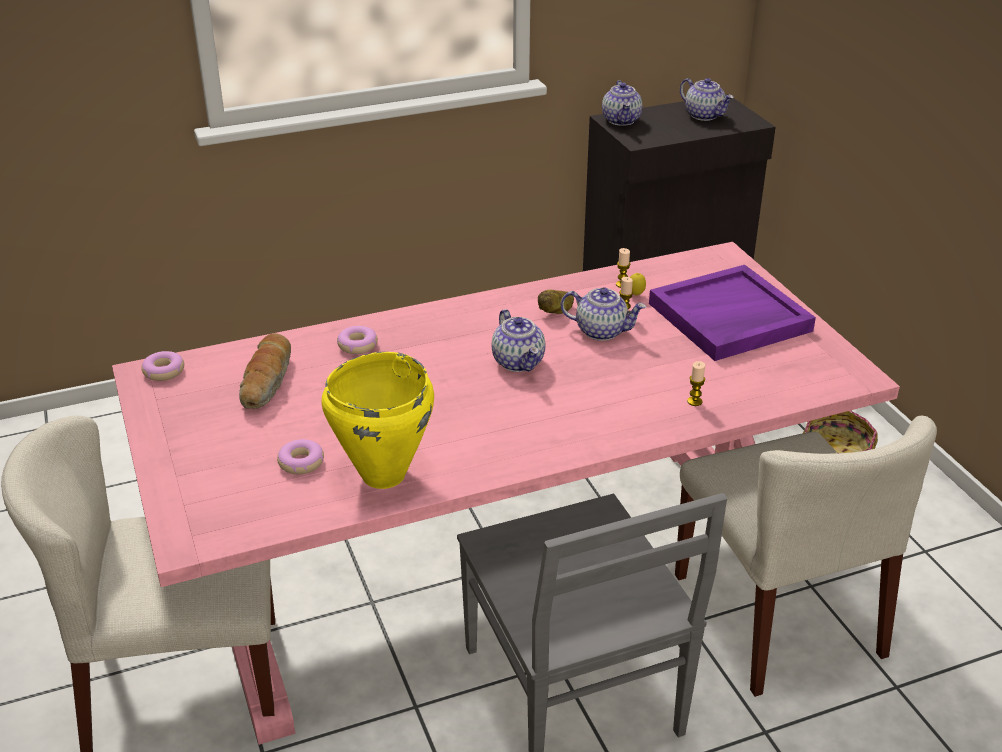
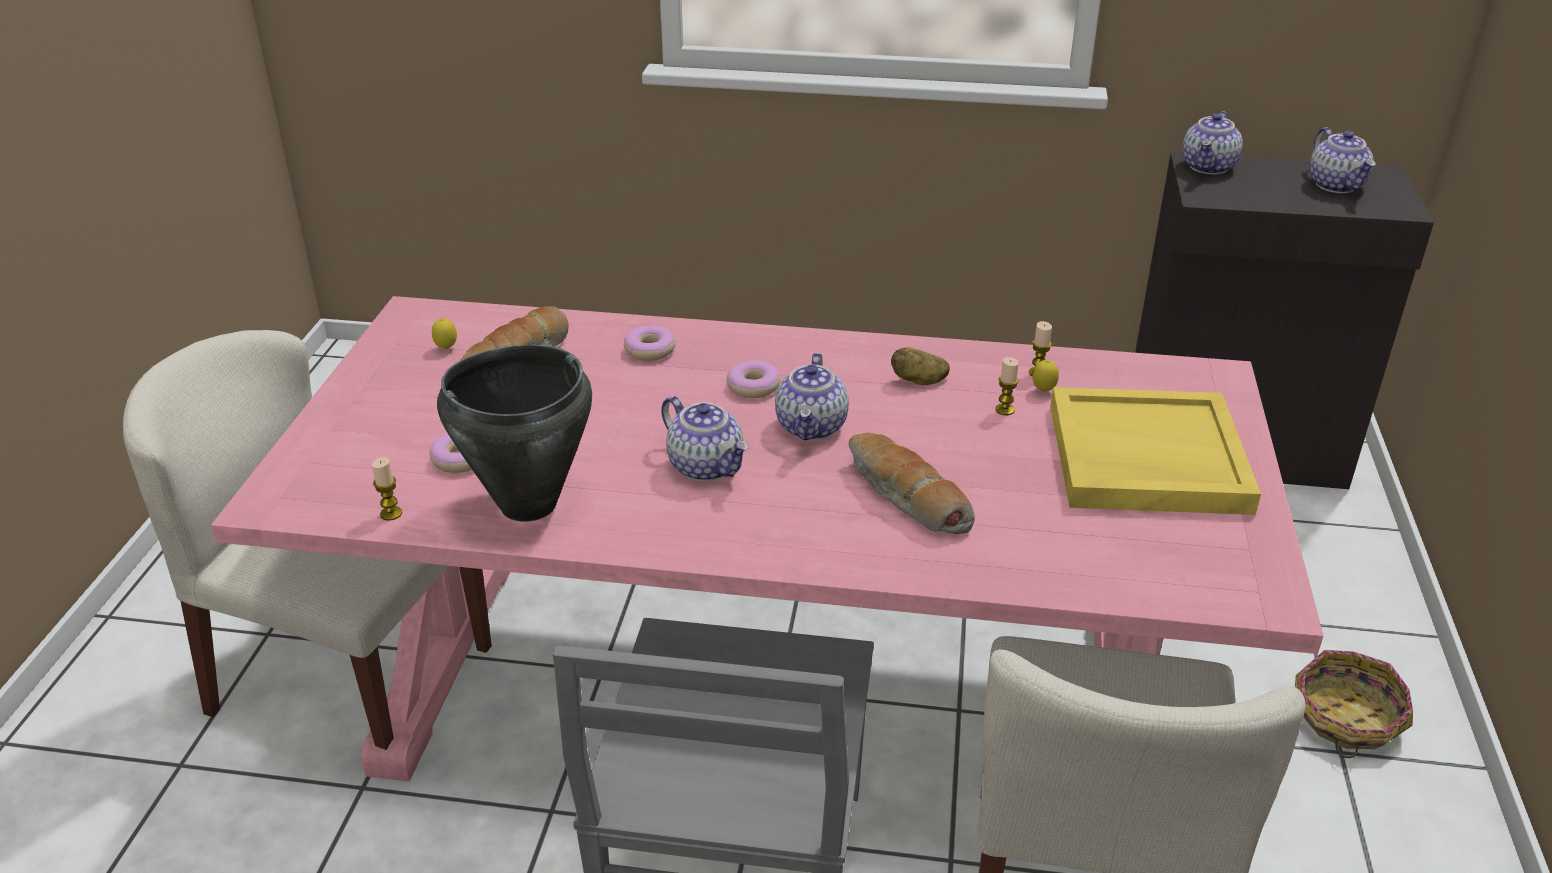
camera: 30 degrees right, 0 degrees up
(164, 371) = (431, 317): donut -> donut (753, 386)
(202, 390) = (446, 348): none -> lemon
(382, 475) = (527, 504): yellow cooking pot -> black cooking pot
(602, 331) = (953, 422): teapot -> teapot (707, 466)
(617, 386) = (905, 497): none -> bread
(694, 401) = (989, 550): candle -> candle (391, 513)
(729, 318) = (1145, 458): purple tray -> yellow tray

